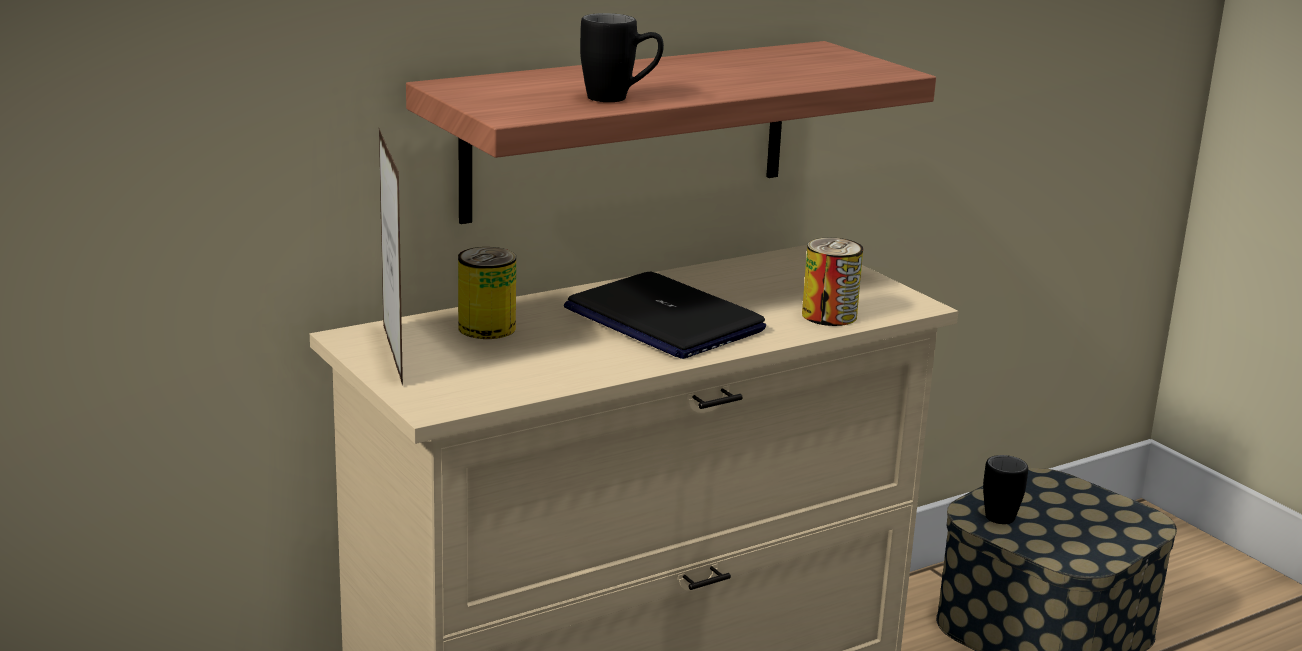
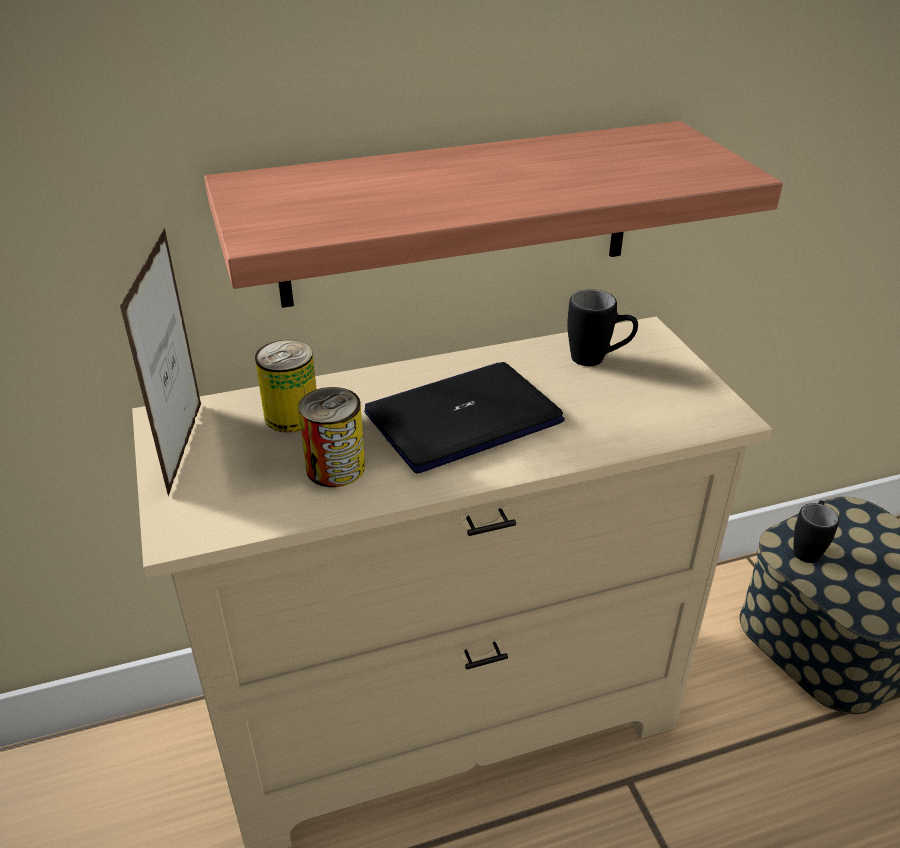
camera: 15 degrees right, 15 degrees up
(620, 99) = (401, 211): black mug -> black mug (598, 360)
(662, 320) = (463, 418): laptop -> laptop turned 90 degrees clockwise
(829, 315) = (633, 426): can -> can (335, 468)

